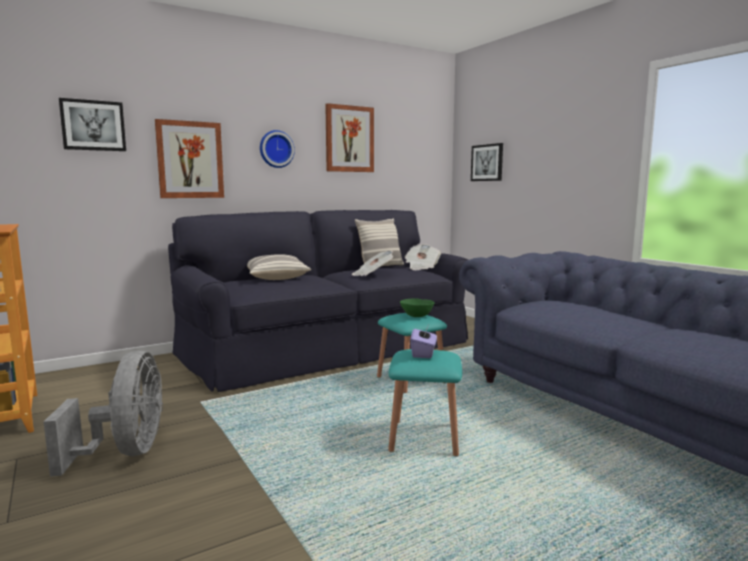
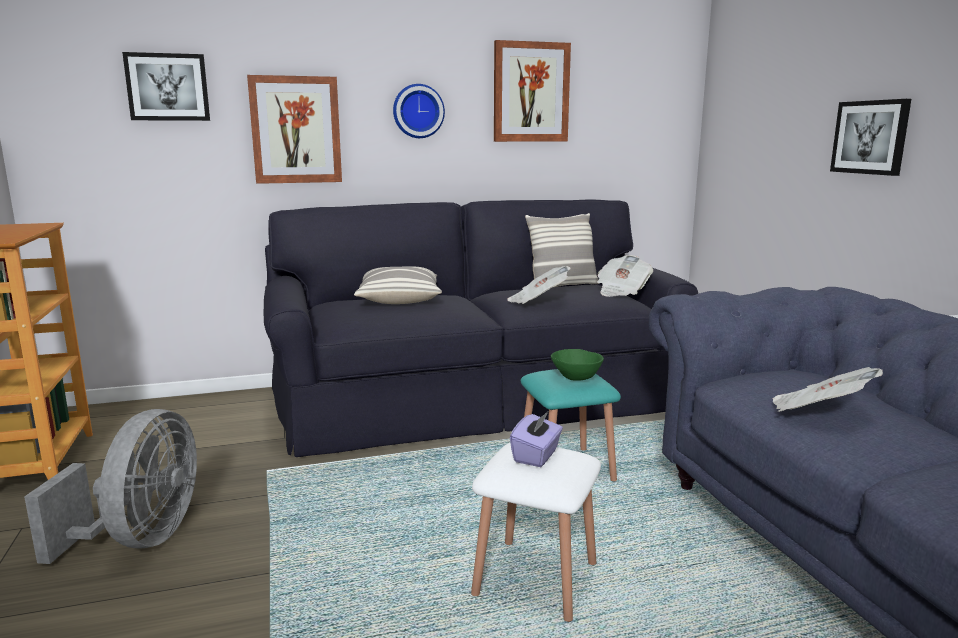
camera: 15 degrees right, 5 degrees up
(424, 438) = (535, 578): turquoise stool -> white stool
(487, 162) = (750, 126): picture -> picture (870, 137)
(576, 316) = (818, 413): none -> newspaper

